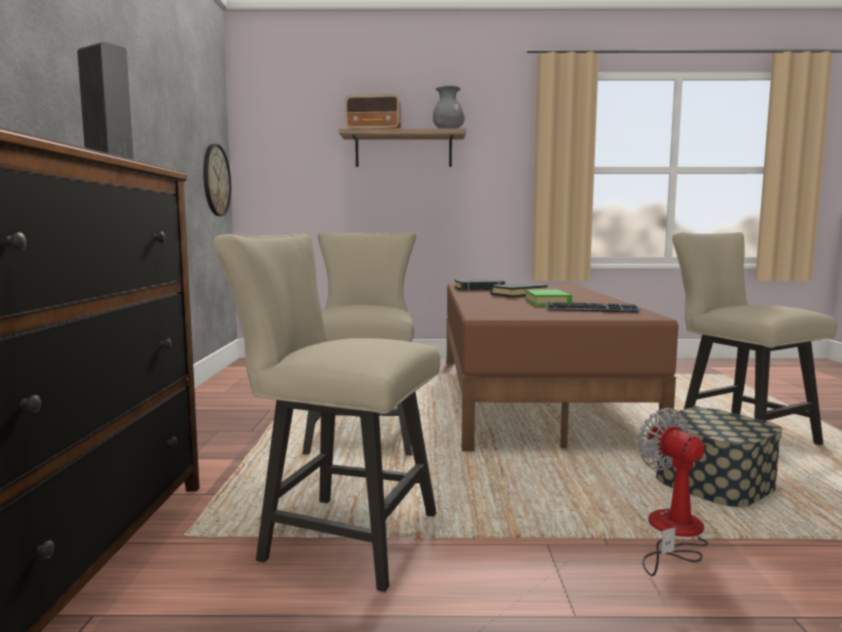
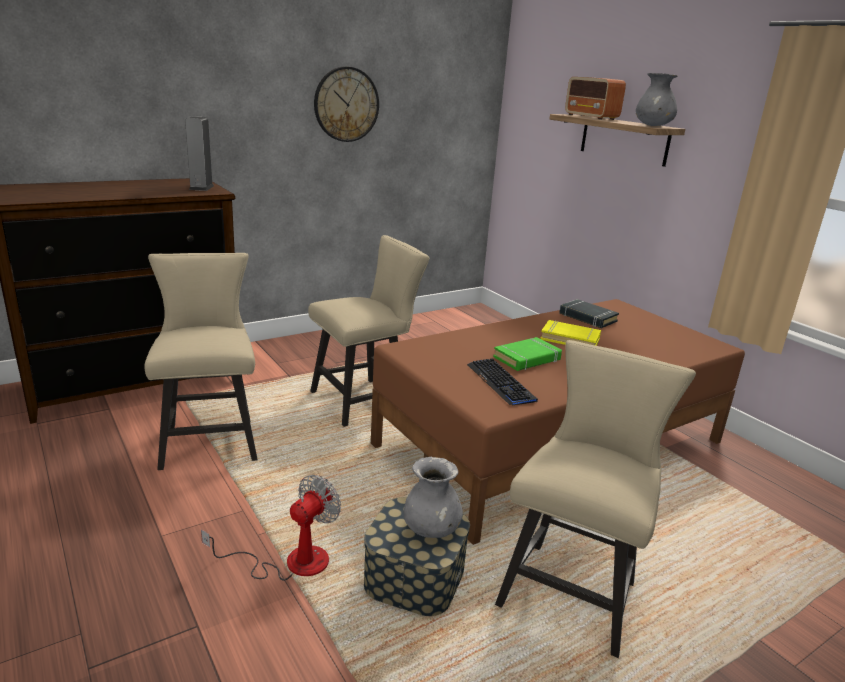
camera: 55 degrees right, 15 degrees up
(216, 180) = (461, 151): wall clock -> wall clock (346, 104)
(518, 294) = (570, 339): black book -> yellow book
(719, 419) = (431, 529): none -> grey vase

